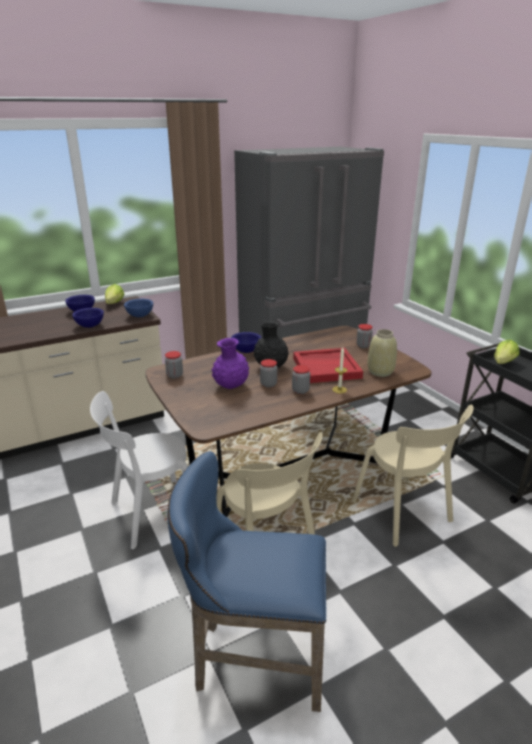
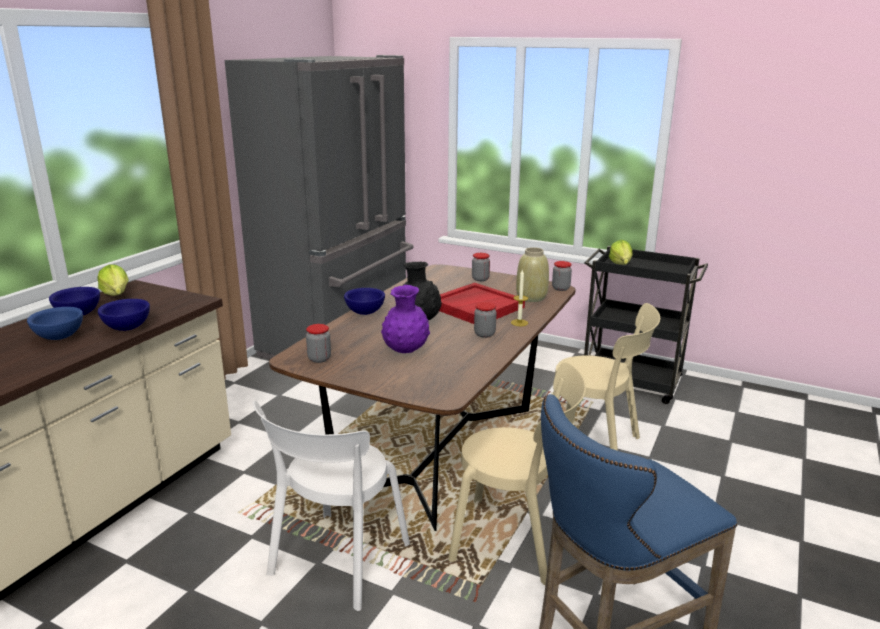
camera: 35 degrees left, 5 degrees down
(140, 316) = (185, 300): blue bowl -> blue bowl (60, 337)
(268, 384) = (442, 337): jar -> jar (560, 288)

